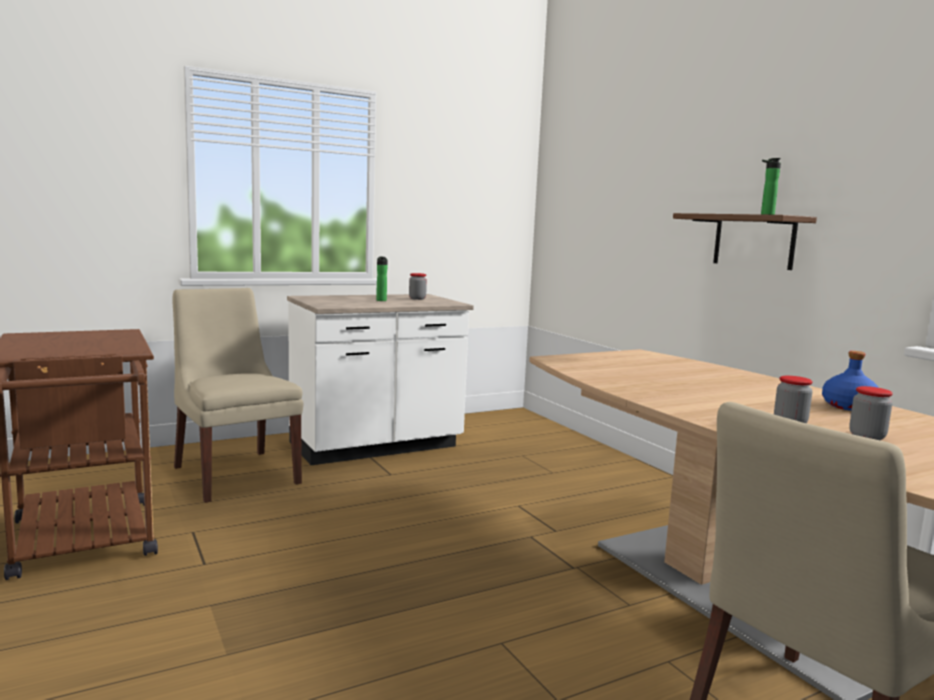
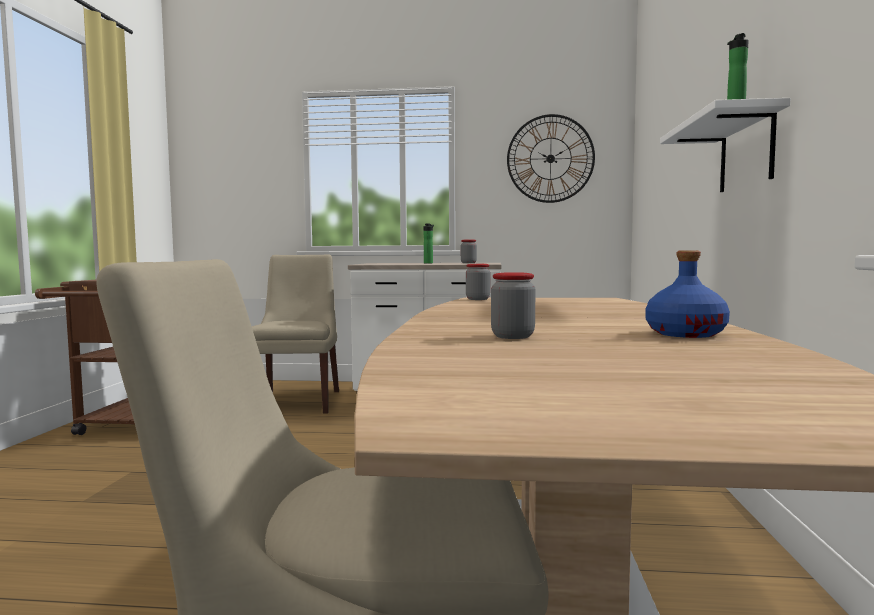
camera: 35 degrees right, 5 degrees down
(467, 184) = (550, 158): none -> wall clock
(753, 241) = (746, 153): brown shelf -> white shelf
(867, 437) = (567, 350): jar -> jar (477, 299)

